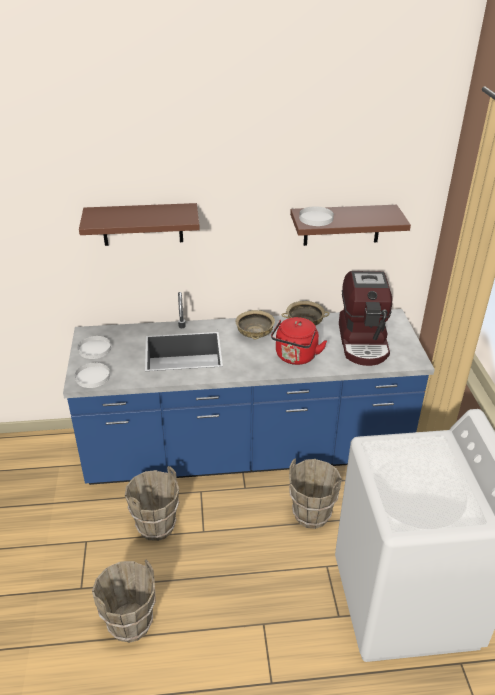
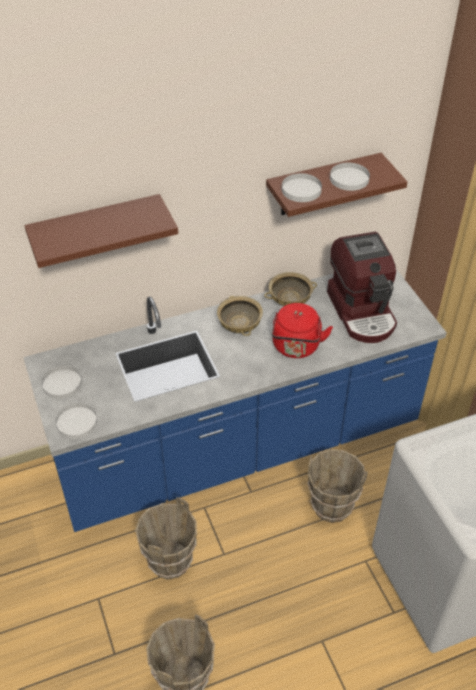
camera: 15 degrees left, 10 degrees up
(360, 216) = (349, 178): none -> white plate

